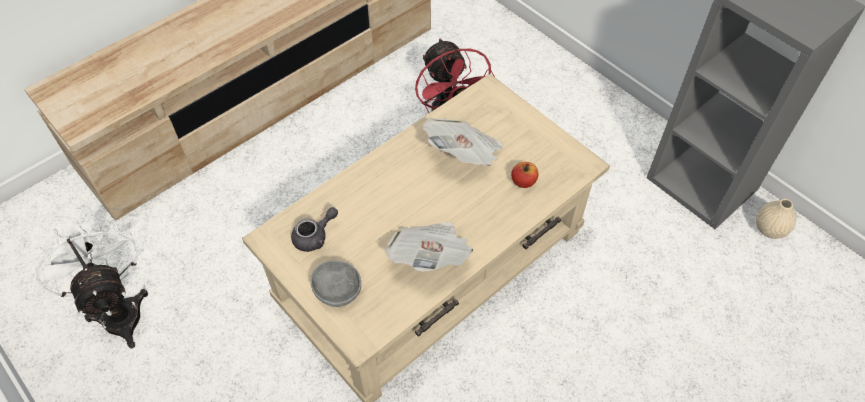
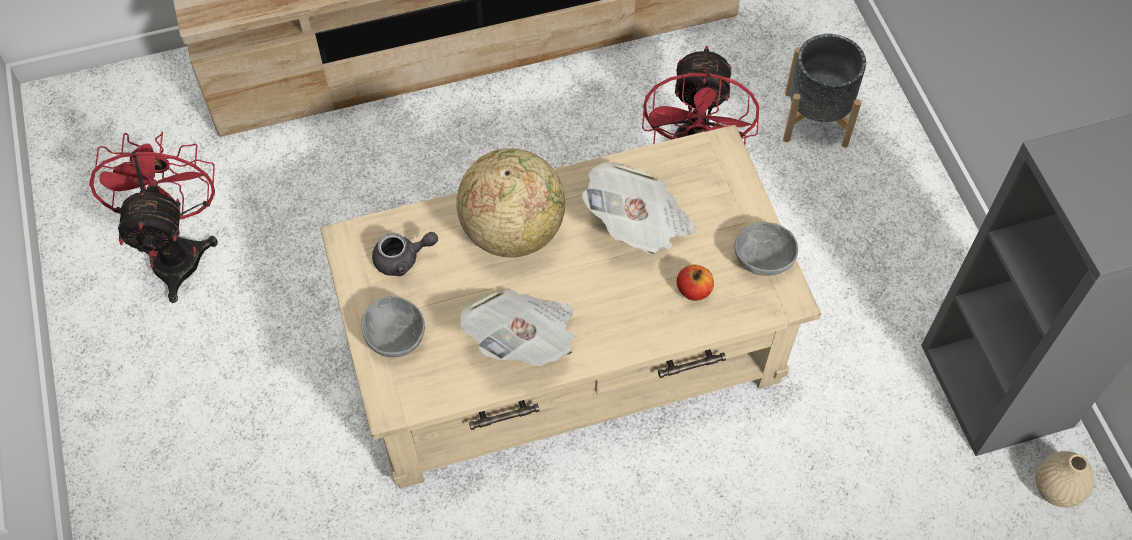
camera: 25 degrees right, 5 degrees up
(119, 310) = (177, 250): white fan -> red fan
(382, 189) = (512, 231): none -> globe
(510, 71) = (815, 118): none -> grey planter
(554, 146) = (762, 258): none -> grey bowl

